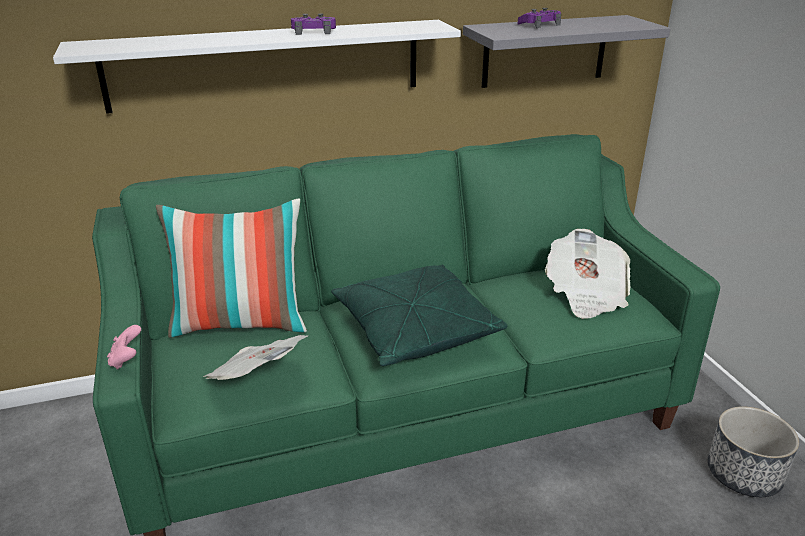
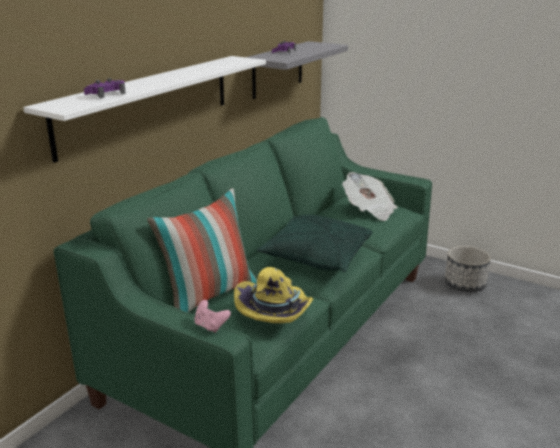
camera: 40 degrees left, 5 degrees down
(258, 379) = (275, 312): newspaper -> yellow hat
(313, 32) = (186, 73): purple game controller -> purple game controller (106, 94)

